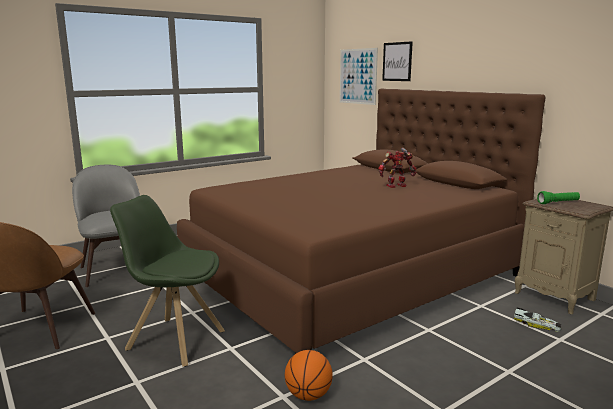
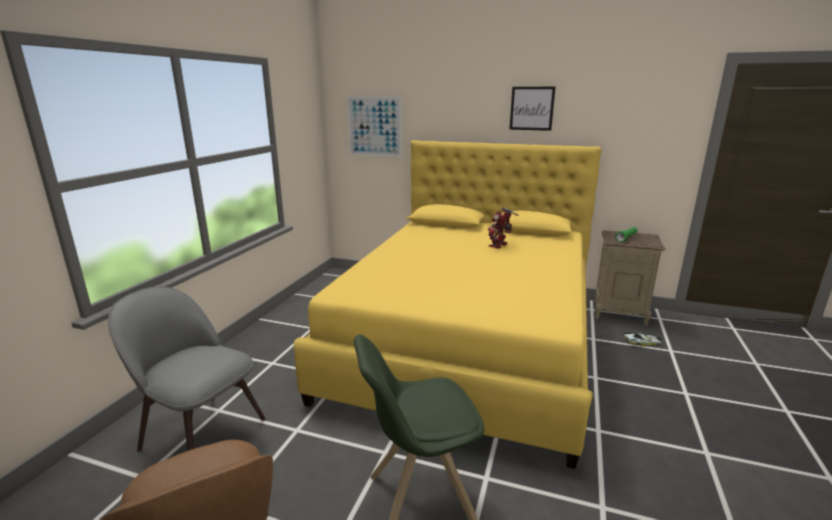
camera: 35 degrees left, 5 degrees up
(308, 395) = (616, 493): basketball -> none
(352, 275) = (468, 342): brown bed -> yellow bed
(397, 61) = (429, 112): picture -> picture (531, 108)

